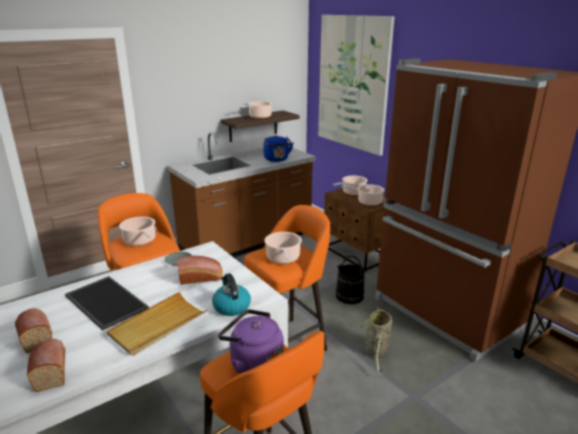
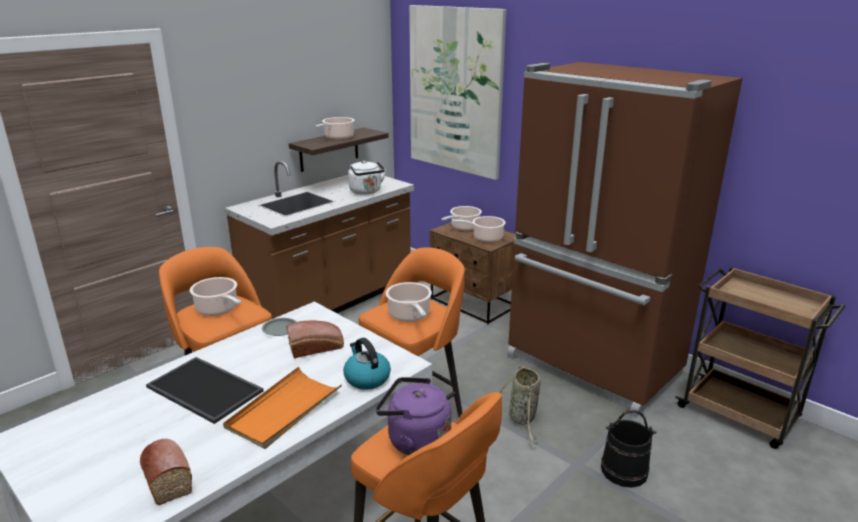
camera: 10 degrees left, 0 degrees up
(35, 336) = (127, 440): bread -> none
(158, 325) = (284, 410): beige tray -> orange tray
(277, 159) = (366, 192): blue kettle -> white kettle
(349, 296) = (476, 356): black bucket -> black bucket (624, 470)

